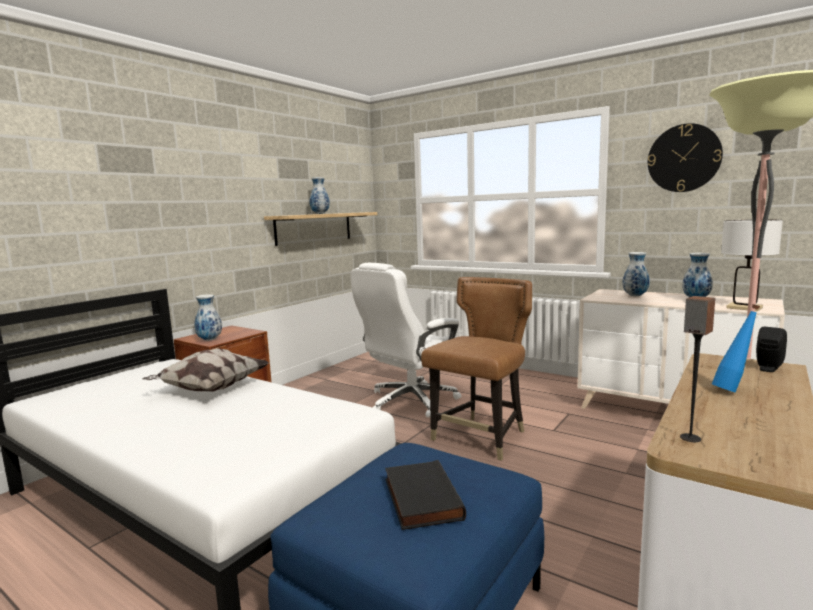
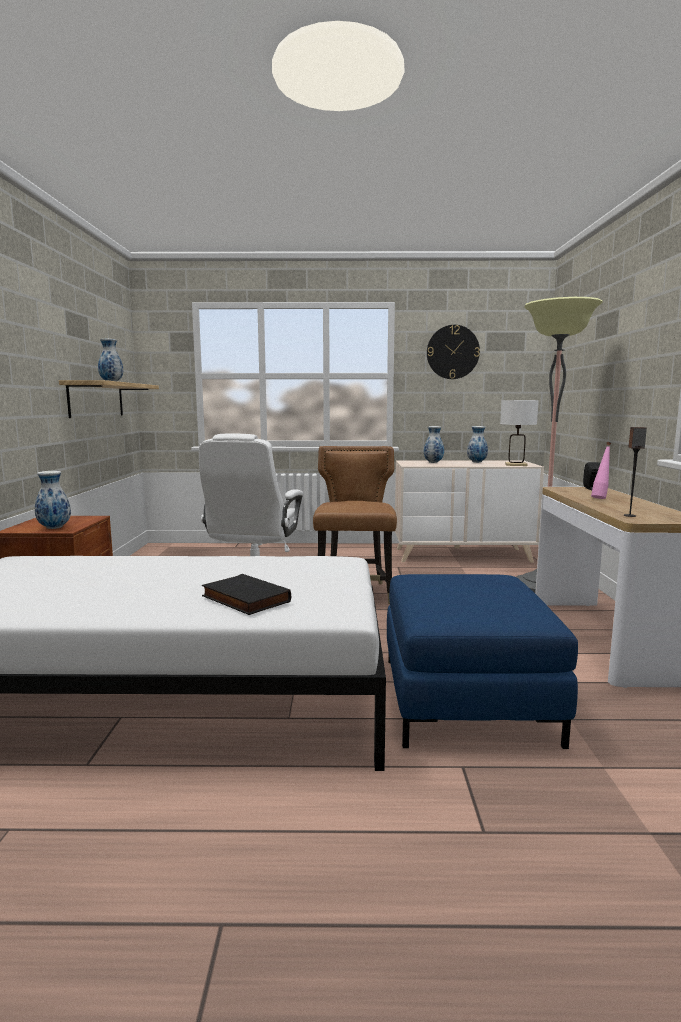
camera: 35 degrees left, 0 degrees up
(209, 389) = (146, 569): pillow -> none
(420, 498) = (480, 593): black book -> black book (244, 599)
(733, 390) = (600, 498): blue bottle -> pink bottle

